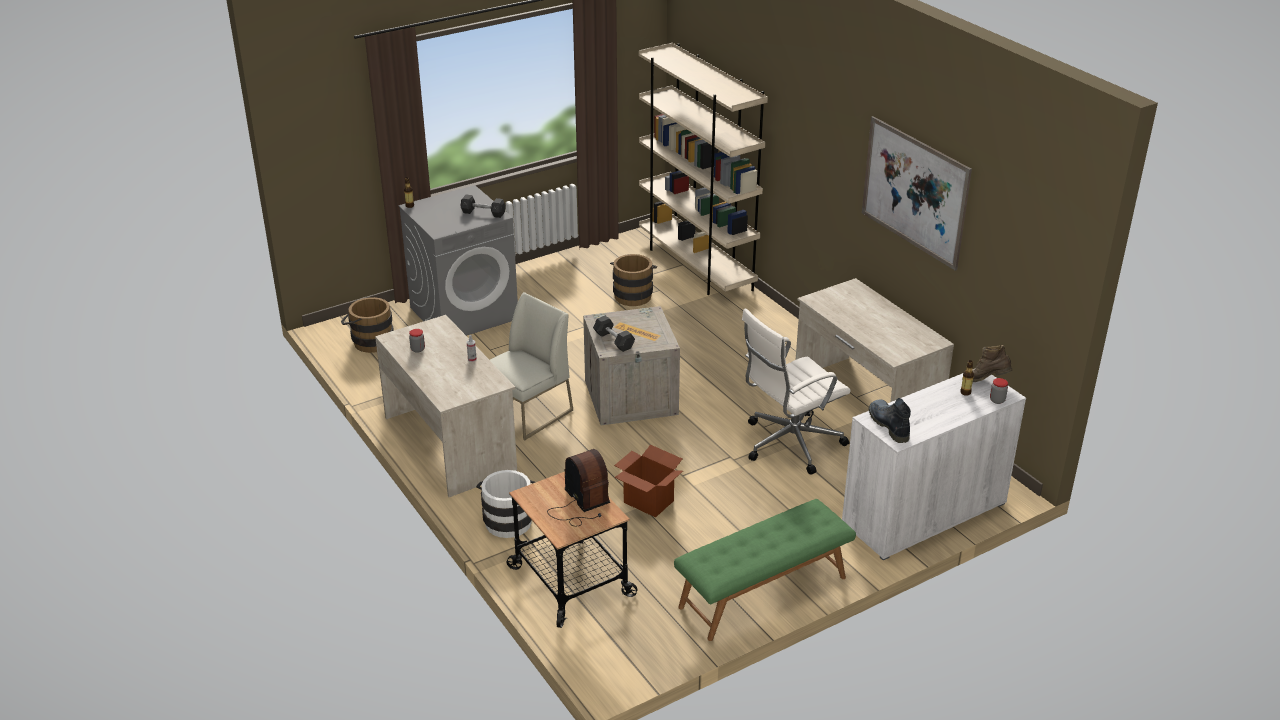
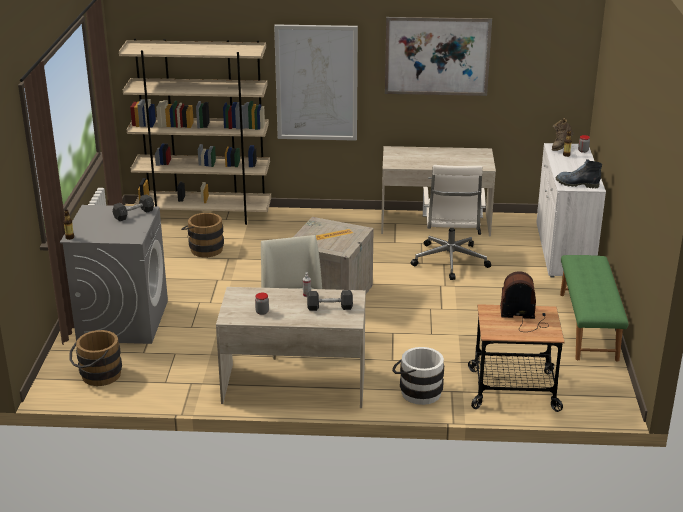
camera: 55 degrees left, 5 degrees down
(614, 340) = (334, 245): grey dumbbell -> grey dumbbell (329, 307)
(648, 502) = (456, 331): cardboard box -> none
(808, 167) = (316, 83): none -> picture

